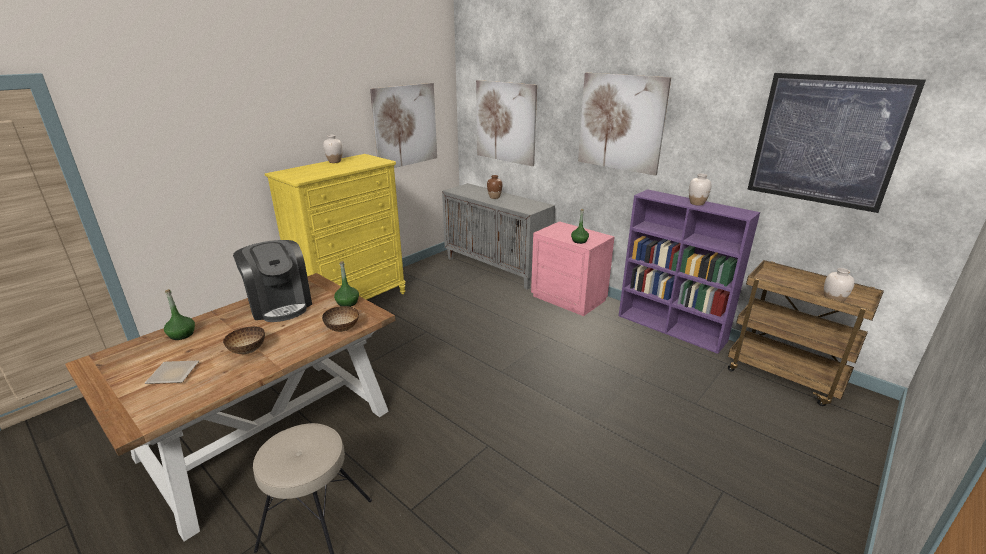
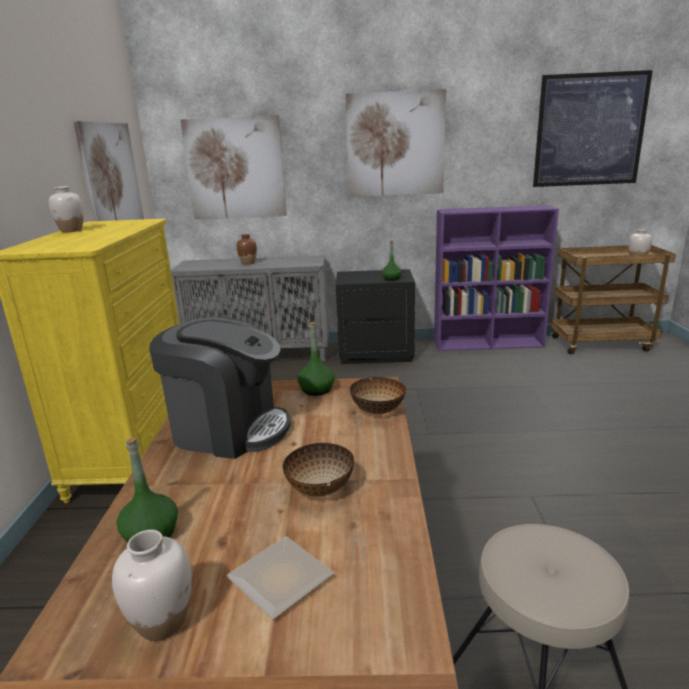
camera: 40 degrees left, 5 degrees down
(569, 298) = (375, 353): pink nightstand -> black nightstand
(696, 203) = (498, 208): white vase -> white vase (162, 622)

